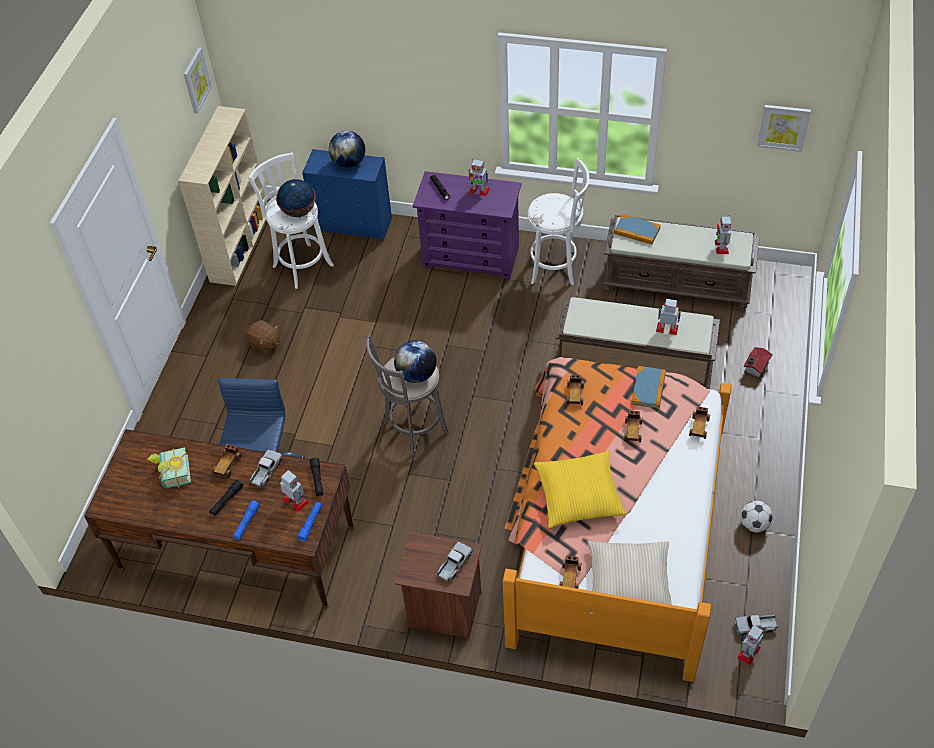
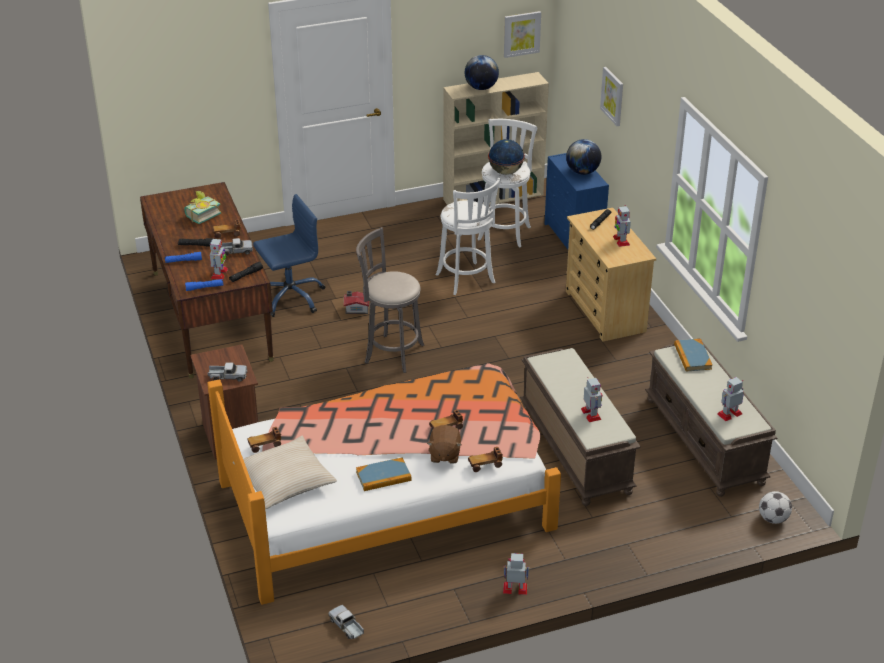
camera: 55 degrees right, 15 degrees down
(265, 344) = (408, 249): brown plush toy -> brown plush toy (444, 455)
(416, 374) = (393, 287): globe -> globe (481, 88)
(471, 257) = (605, 311): purple dresser -> beige dresser
(556, 267) = (645, 362): white stool -> white stool (466, 280)
(575, 394) = (457, 382): toy car -> none
(579, 495) = (352, 421): yellow pillow -> none
(648, 388) = (502, 420): book -> book (383, 476)
(748, 652) = (316, 630): toy robot -> toy robot (515, 588)
(754, 524) = (460, 588): football -> football (773, 519)
(755, 368) = (649, 528): toy house -> toy house (356, 309)
(783, 127) = (824, 321): picture -> picture (613, 96)

